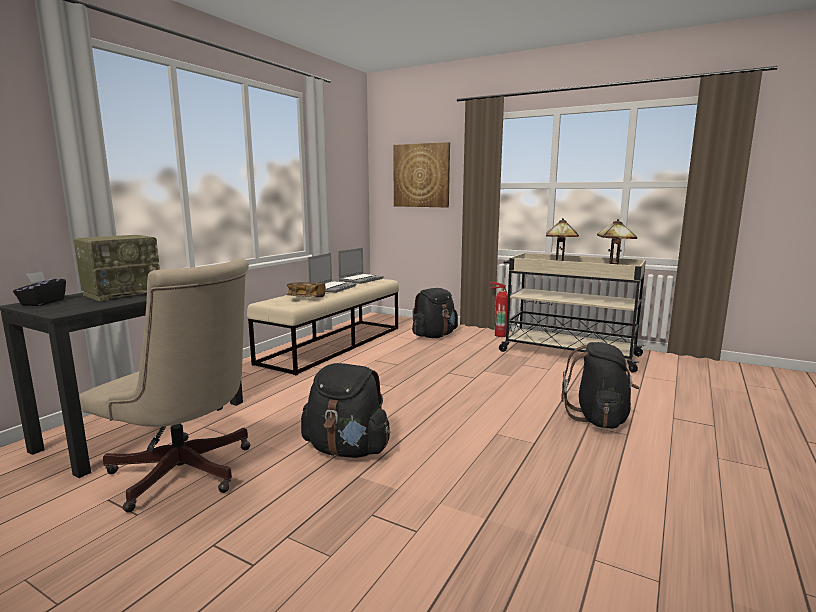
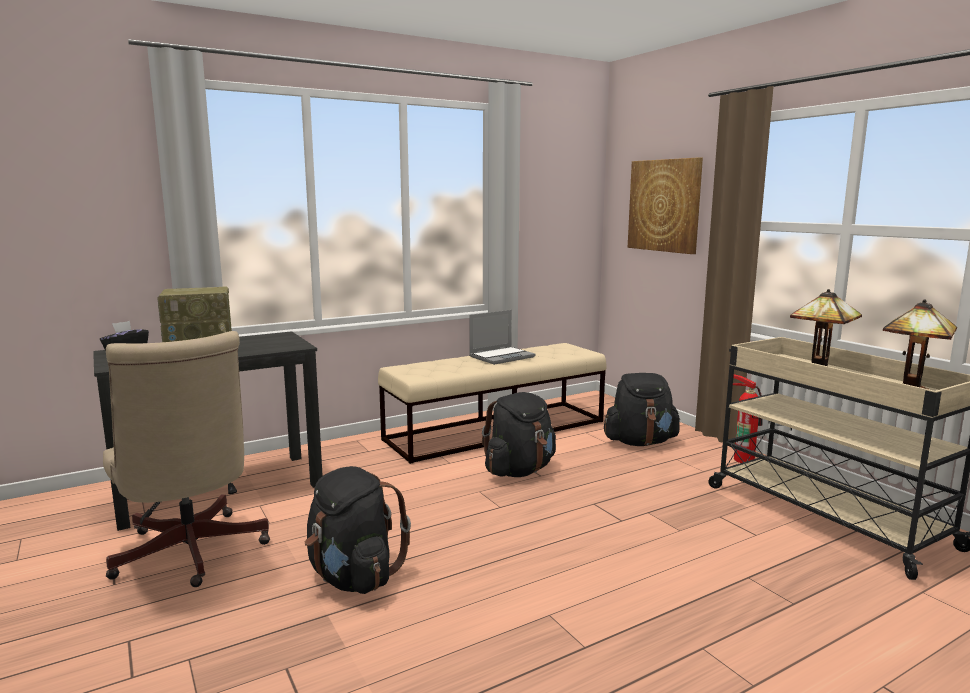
camera: 30 degrees right, 0 degrees up
(306, 298) = (448, 368): book -> none
(361, 279) = (557, 348): laptop -> none
(598, 419) = (736, 642): black backpack -> black backpack (519, 471)

